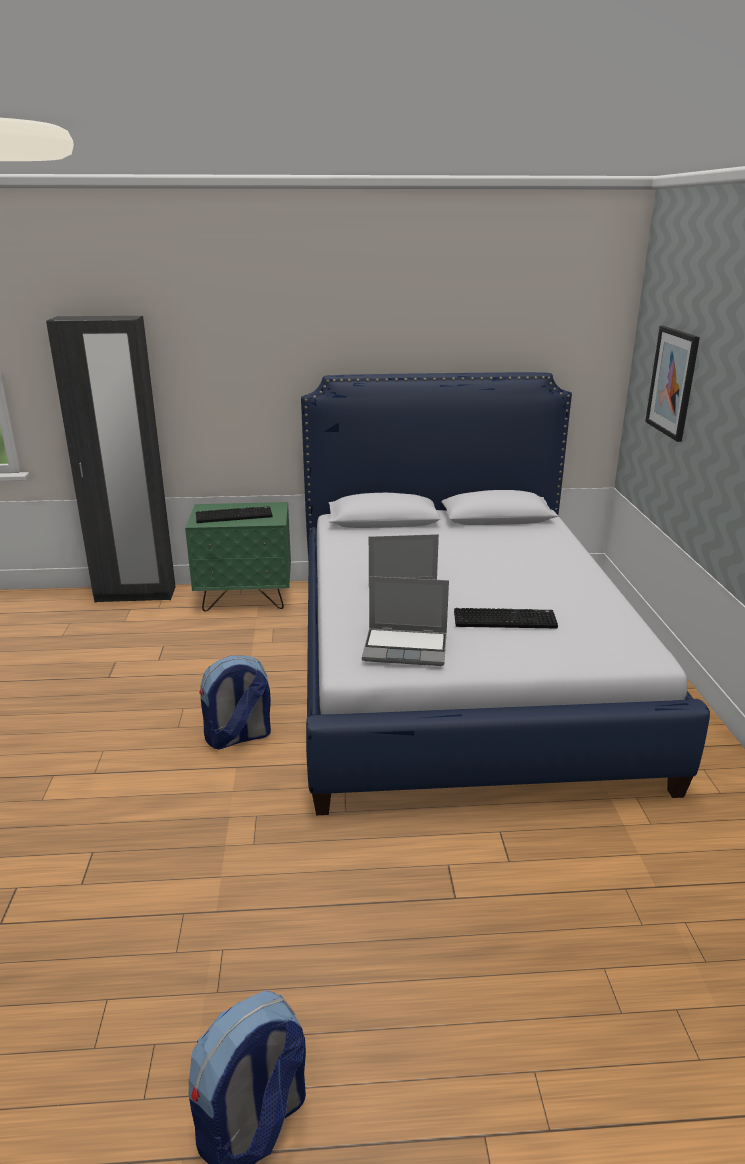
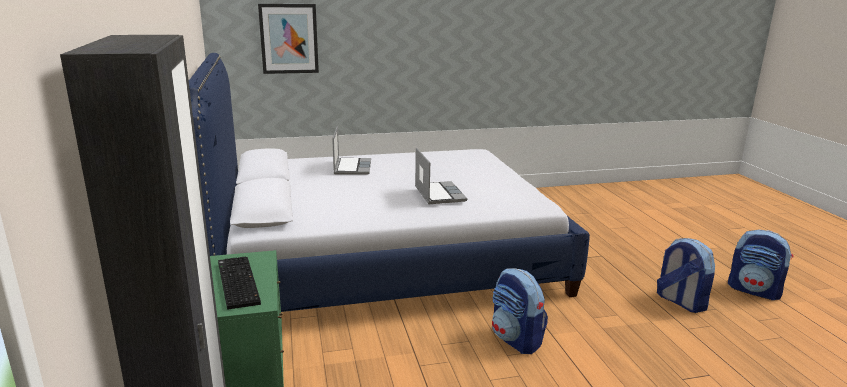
camera: 100 degrees left, 5 degrees down
(259, 945) = (680, 301): none -> backpack
(406, 648) = (512, 191): laptop -> laptop (352, 167)
(505, 619) = (455, 173): keyboard -> none

